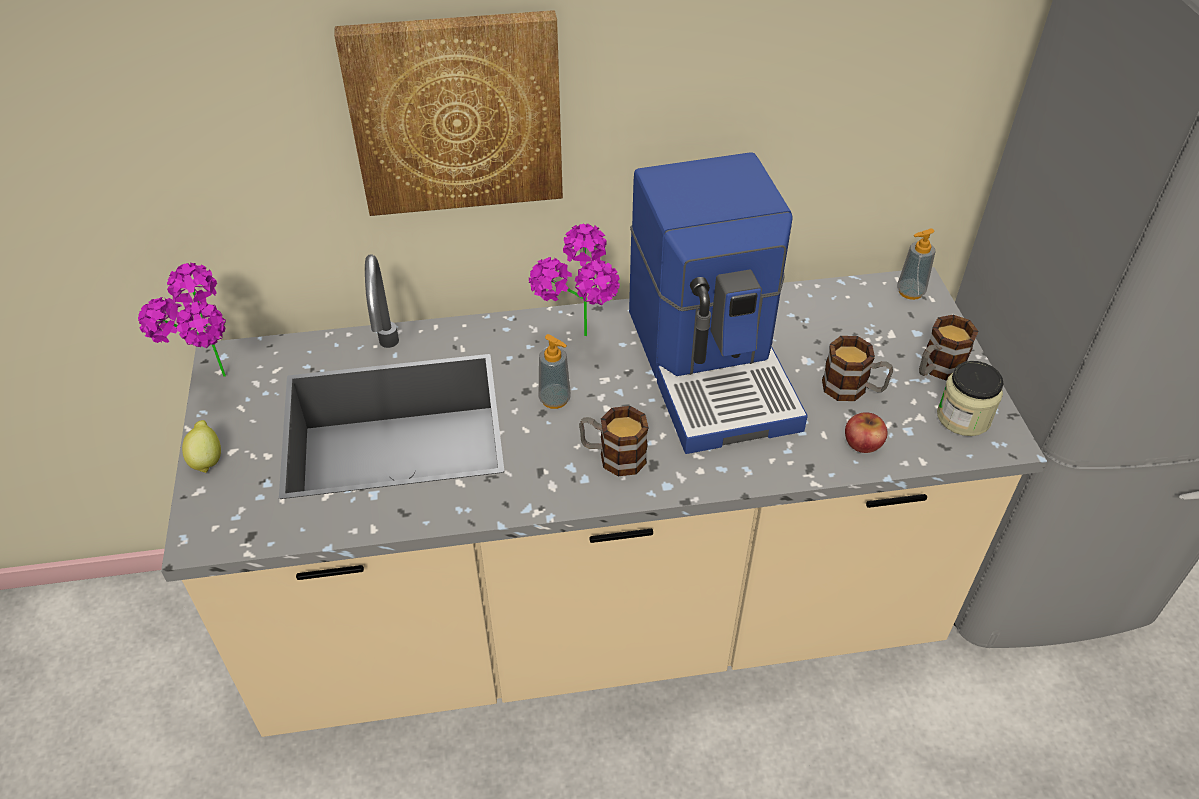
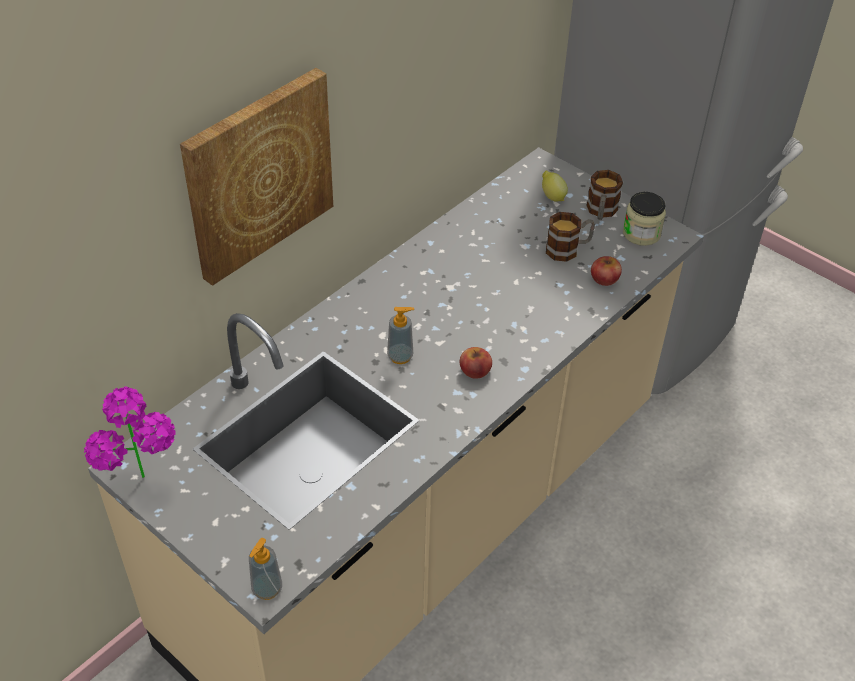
camera: 40 degrees left, 0 degrees up
(207, 459) = (204, 538): lemon -> lemon (552, 197)
(580, 346) = (378, 313): potted plant -> none
(613, 456) = (475, 370): mug -> apple
(713, 366) = (475, 279): coffee machine -> none
(910, 292) = (541, 170): soap dispenser -> soap dispenser (267, 589)

